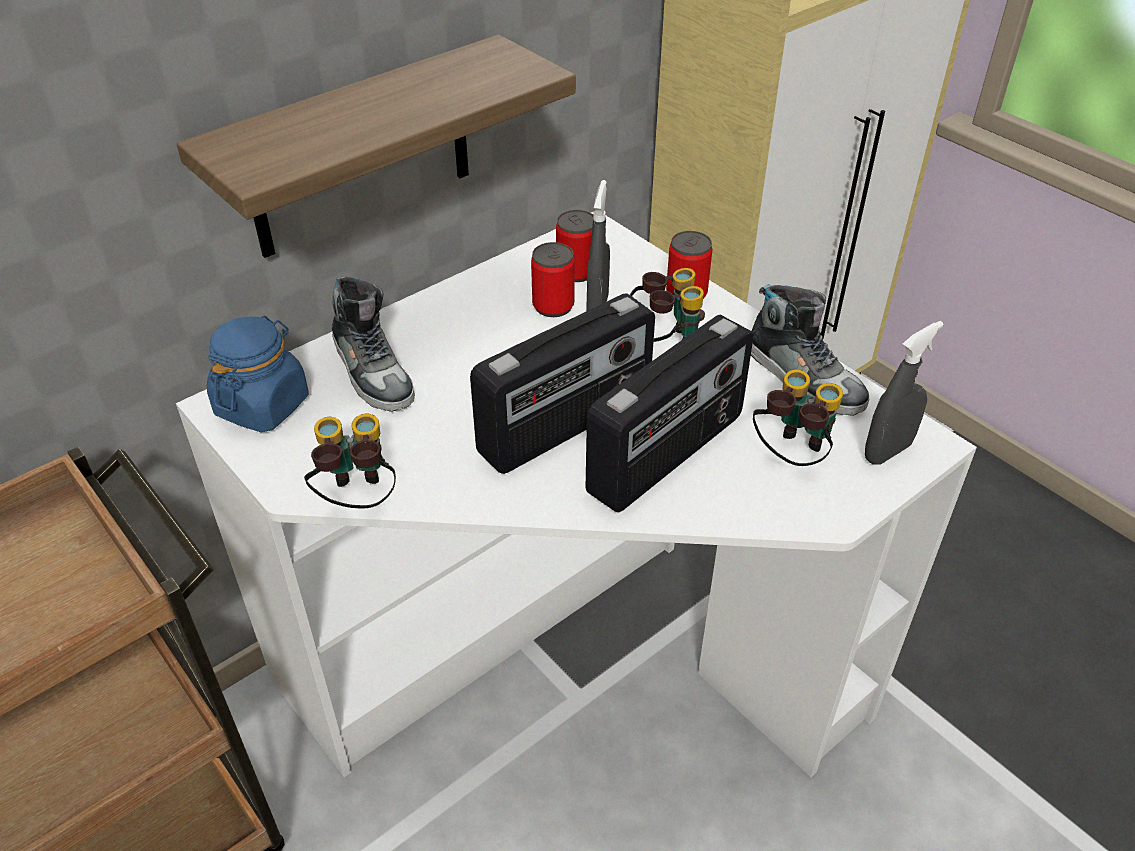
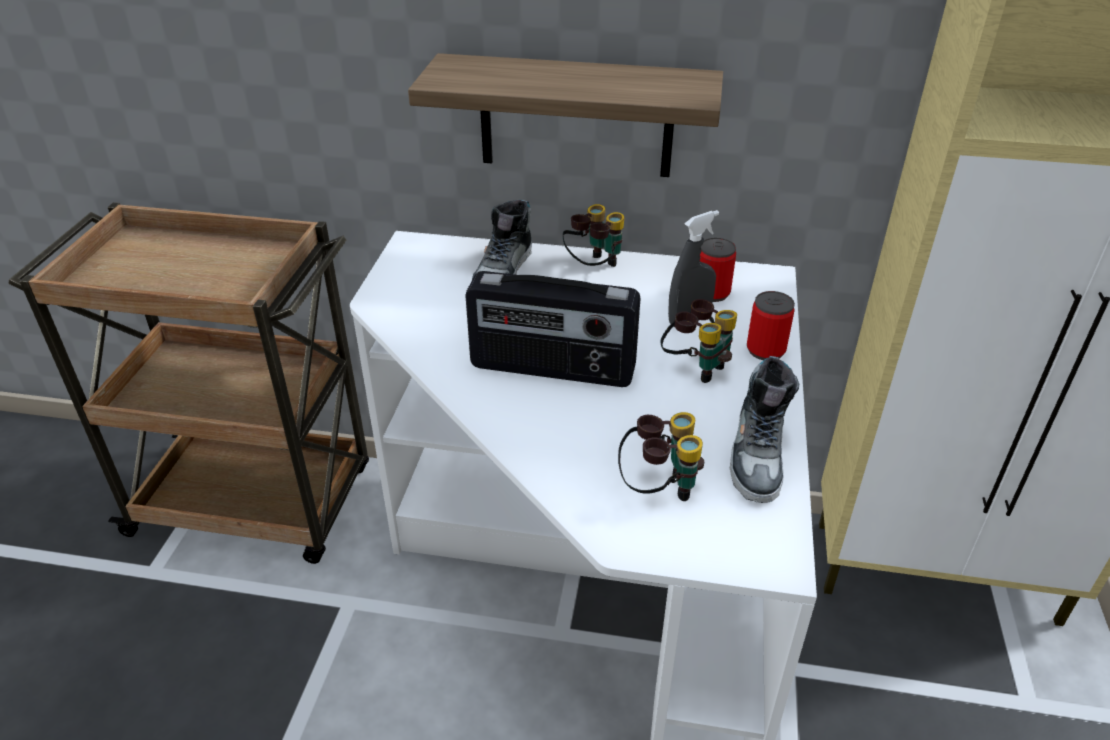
camera: 50 degrees right, 5 degrees down
(262, 405) = (427, 255): blue jar -> none
(357, 499) = (391, 327): binoculars -> binoculars (593, 267)
(553, 306) = (662, 302): can -> none
(668, 455) = (581, 427): radio -> none
(887, 451) = (734, 541): grey spray bottle -> none

